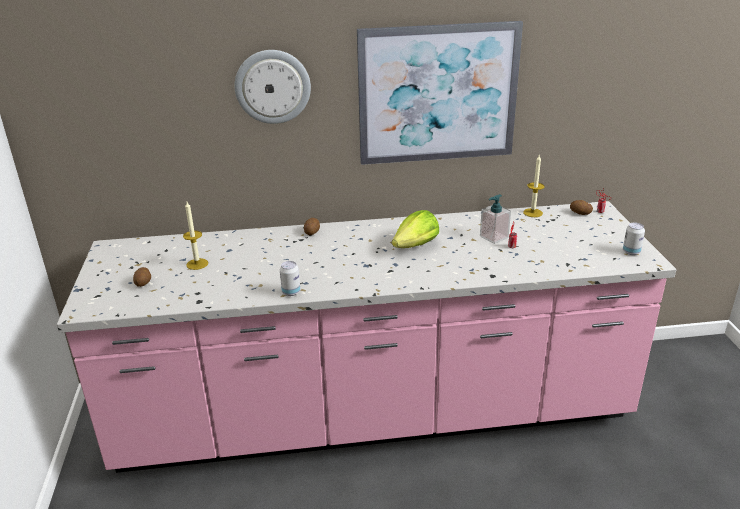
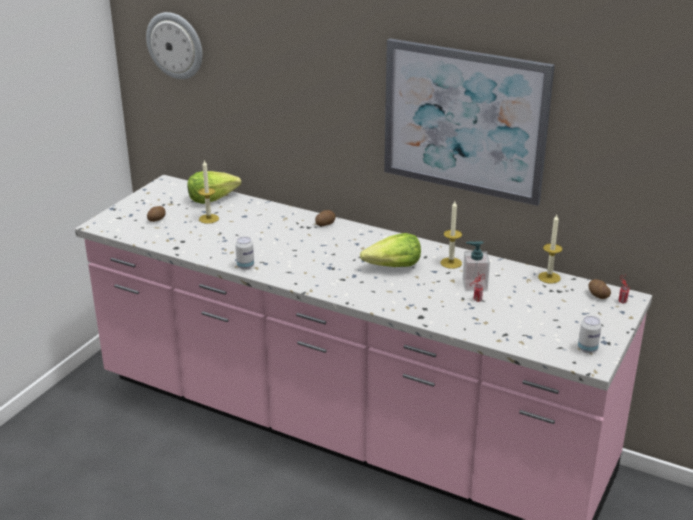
camera: 35 degrees right, 0 degrees up
(176, 245) = (212, 198): none -> lettuce
(272, 86) = (313, 76): wall clock -> wall clock (175, 45)
(453, 227) = (451, 263): none -> candle

